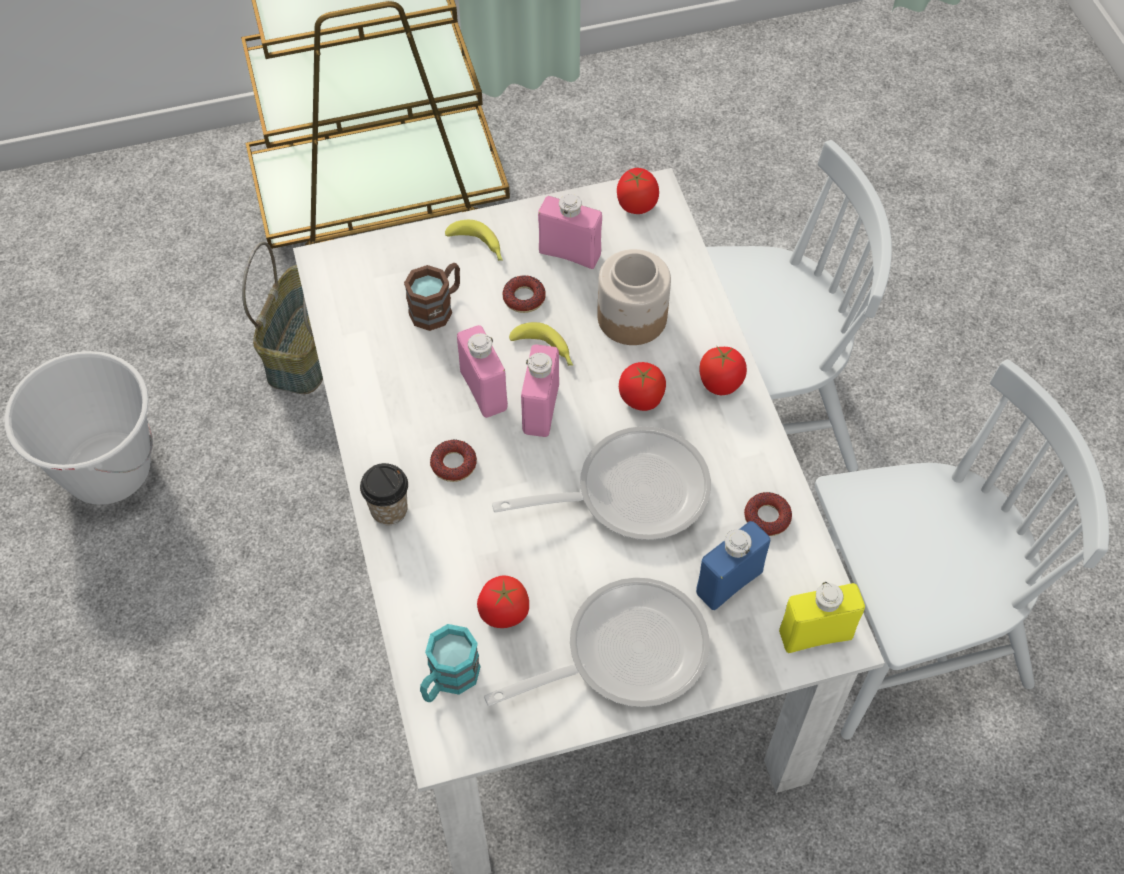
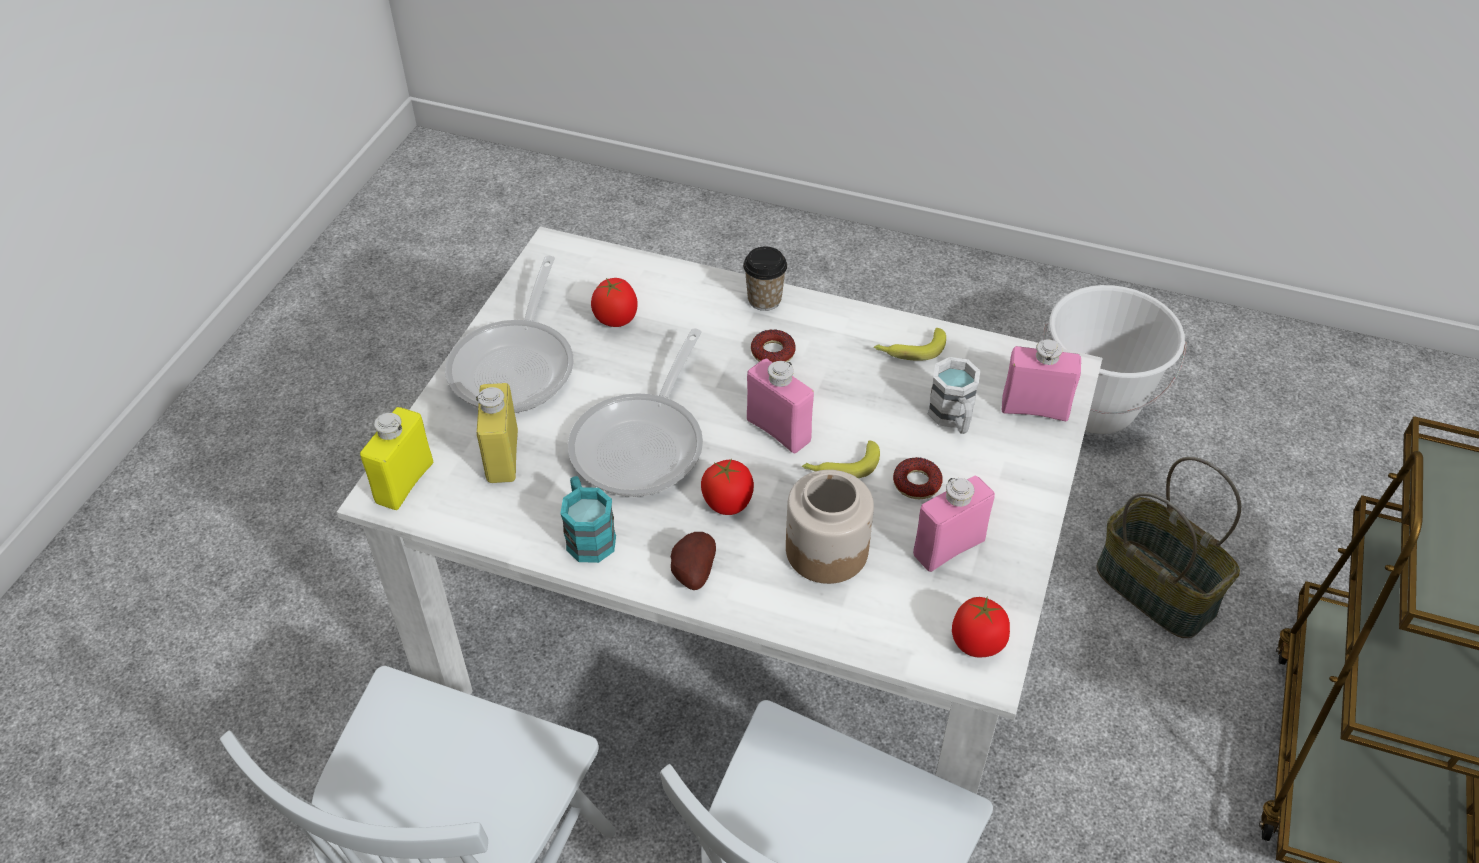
camera: 125 degrees right, 10 degrees down
(437, 307) = (953, 418): brown mug -> white mug
(448, 679) = (597, 270): turquoise mug -> turquoise mug (588, 534)
(478, 246) = (1010, 482): banana -> banana (909, 349)
(483, 390) = (831, 404): pink bottle -> pink bottle (1034, 409)
(721, 383) = (691, 573): tomato -> potato
(729, 582) = (502, 457): blue bottle -> yellow bottle
(767, 517) = (529, 518): donut -> none

